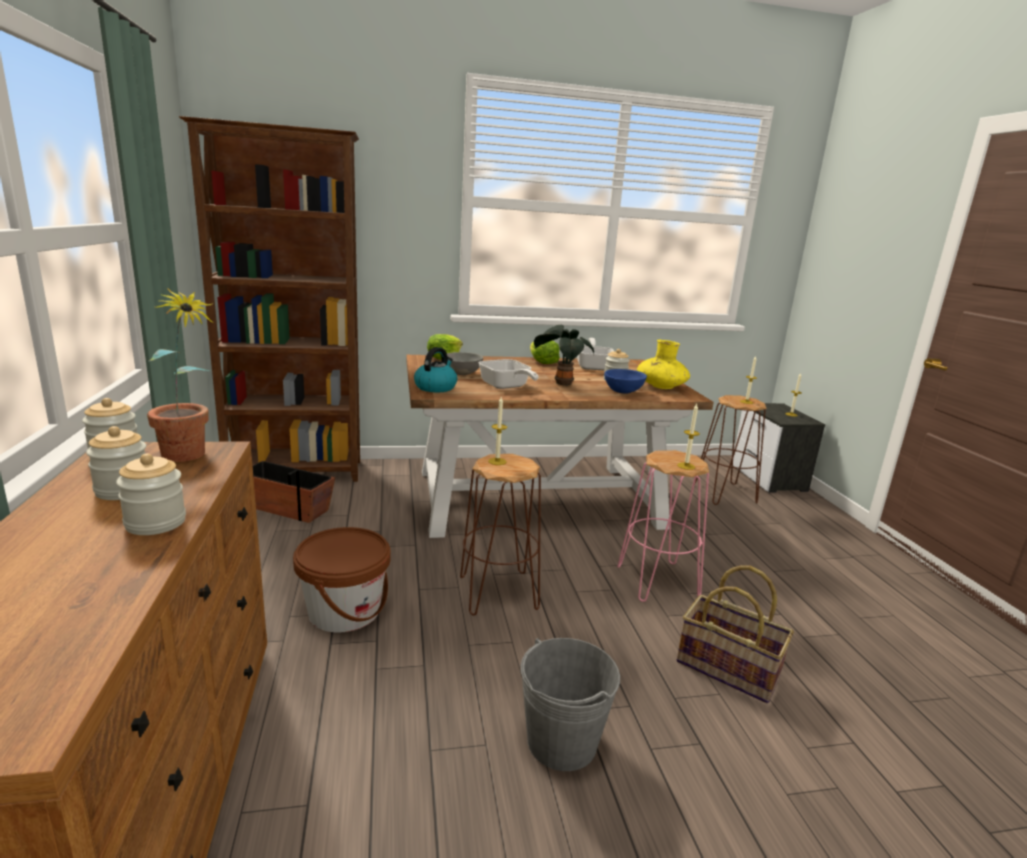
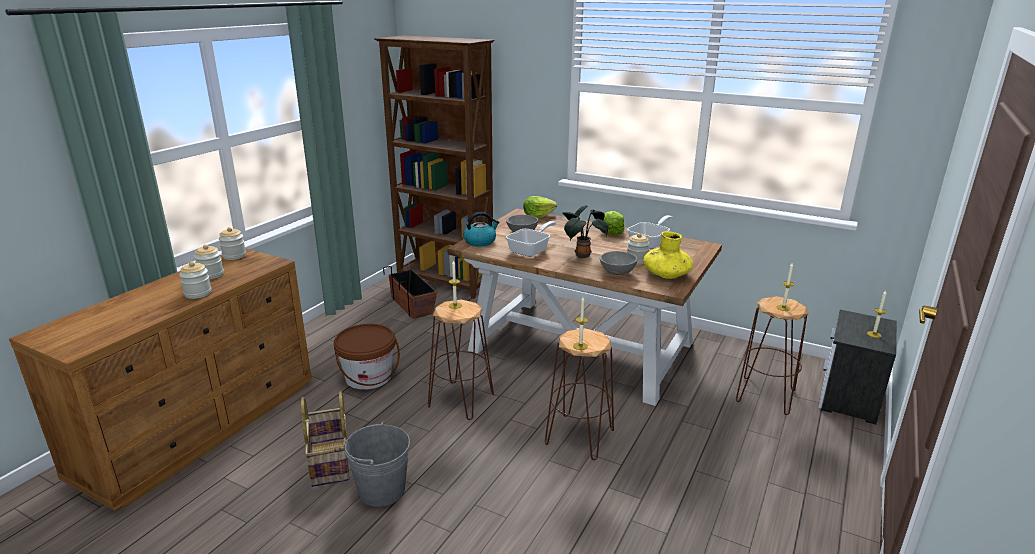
camera: 40 degrees right, 5 degrees up
(189, 458) = (256, 264): potted plant -> none
(506, 387) = (531, 250): frying pan -> frying pan turned 150 degrees counterclockwise
(623, 392) = (617, 273): blue bowl -> grey bowl
(657, 581) = (579, 437): pink stool -> brown stool
(728, 668) = (537, 508): basket -> basket (331, 462)

